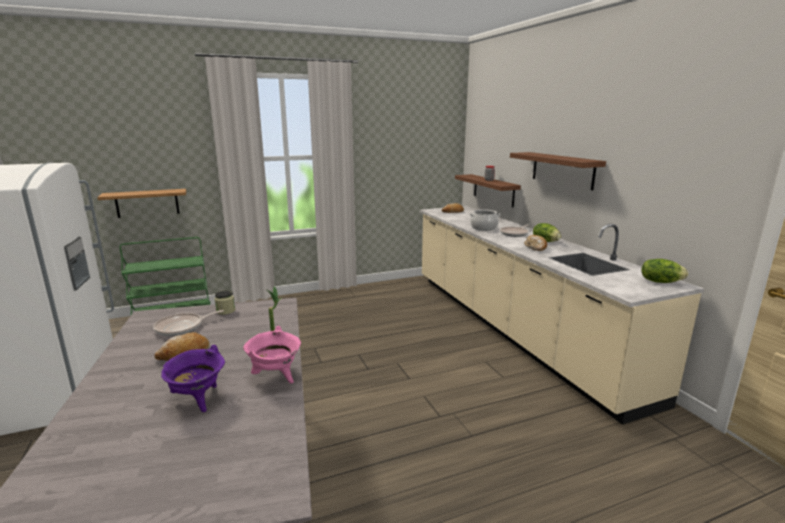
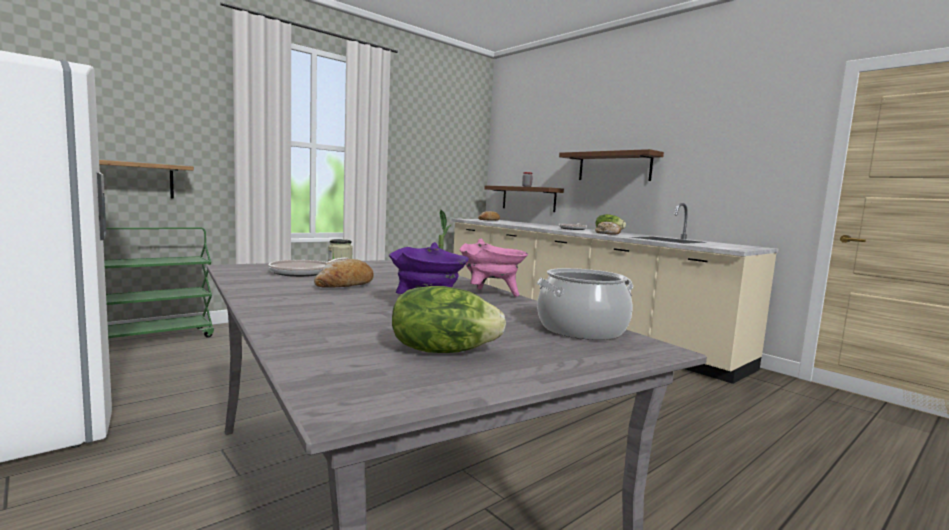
camera: 20 degrees left, 10 degrees down
(483, 228) = (538, 226): cooking pot -> cooking pot (582, 330)
(660, 281) = (742, 246): lettuce -> lettuce (442, 350)

